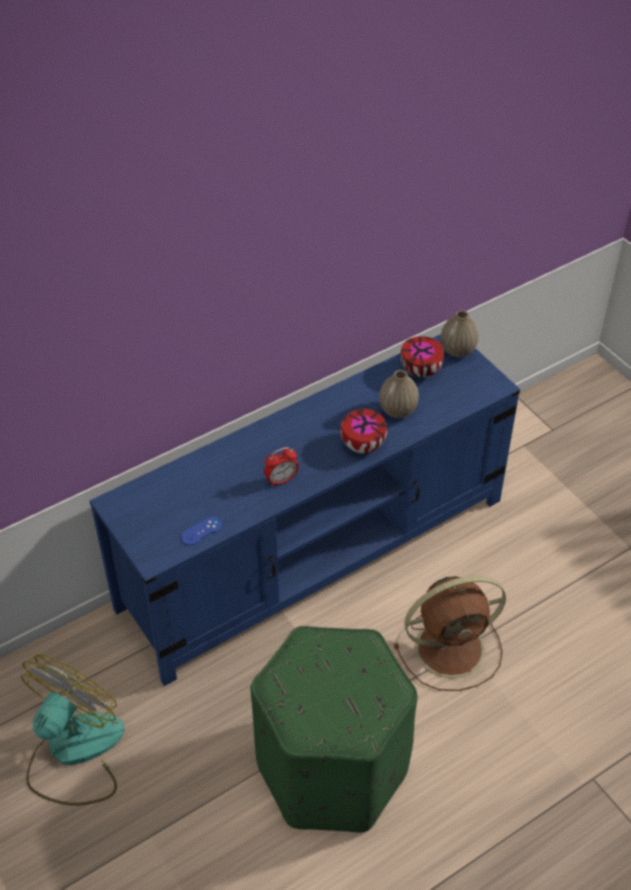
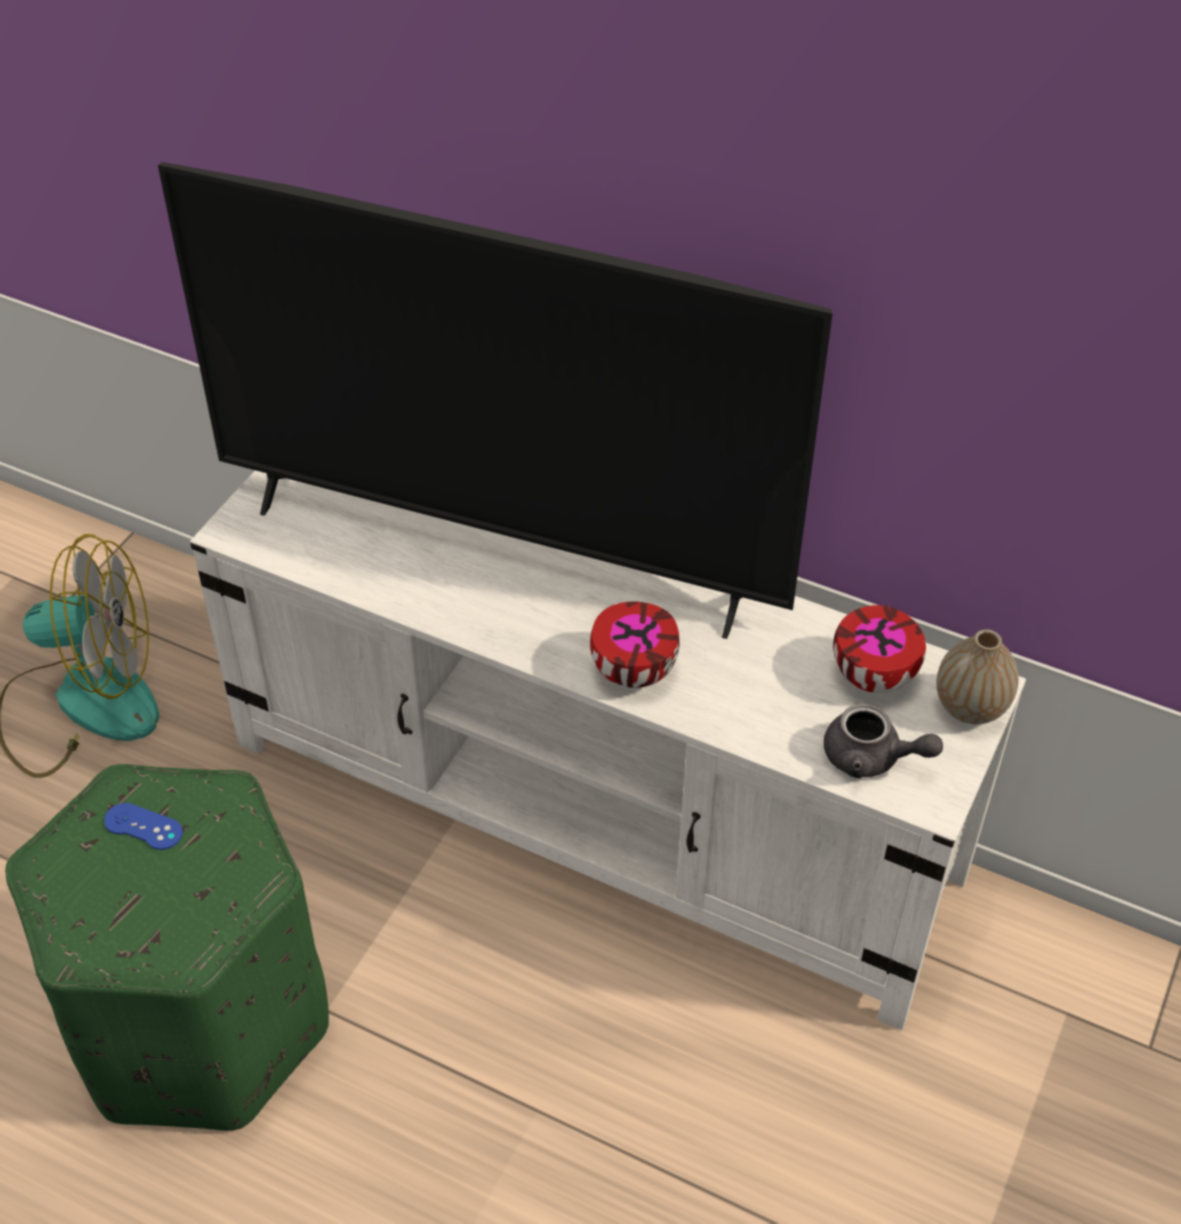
camera: 60 degrees right, 0 degrees up
(201, 531) = (317, 558): blue game controller -> blue game controller (143, 827)
(251, 460) = (499, 550): none -> television
(281, 480) = (482, 603): alarm clock -> none
(315, 553) = (594, 811): blue tv stand -> white tv stand
(397, 411) = (749, 684): vase -> none
(452, 647) = (528, 1093): brown fan -> none
(464, 392) = (872, 758): none -> grey teapot

